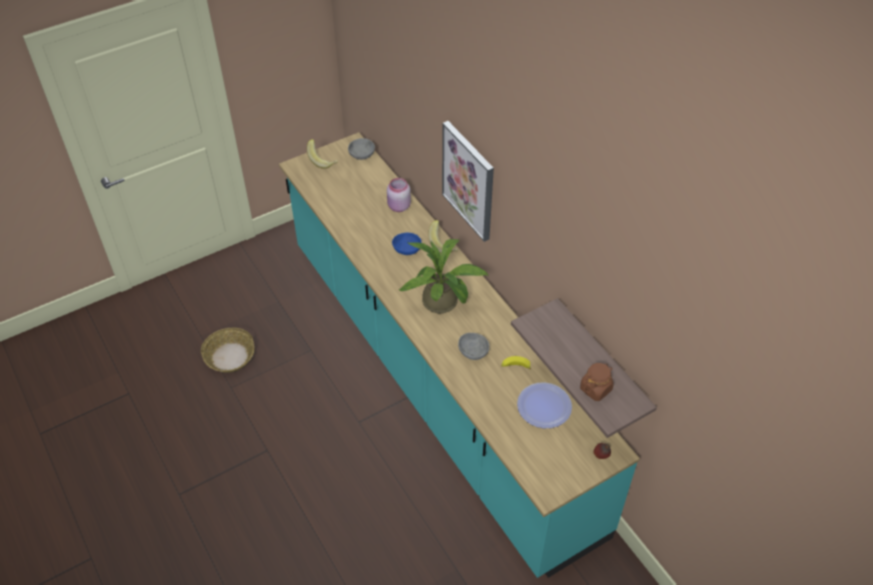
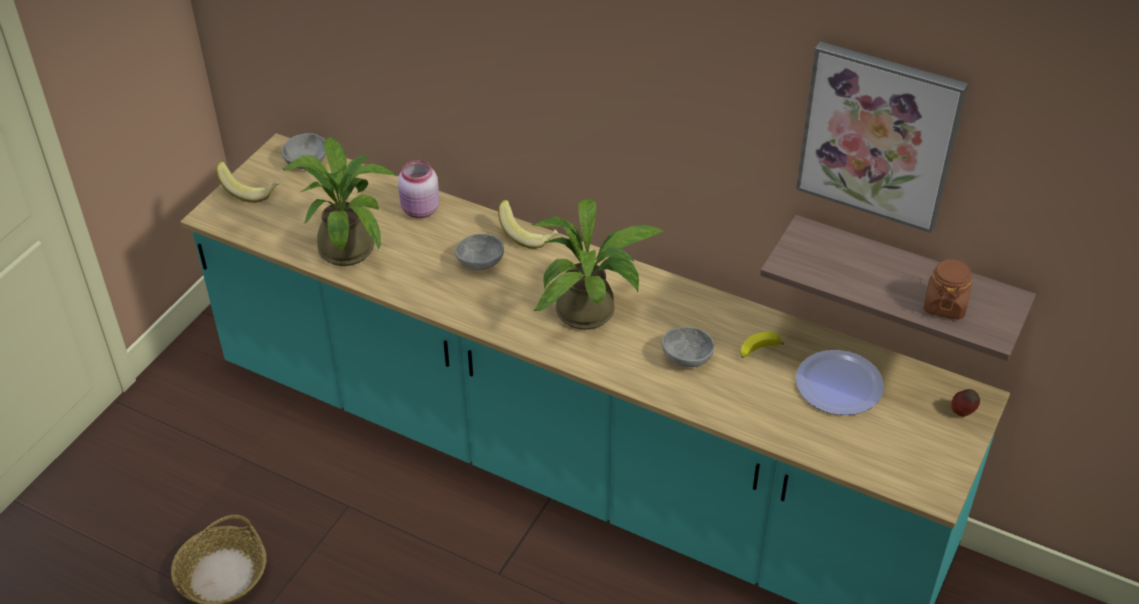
camera: 30 degrees left, 5 degrees down
(349, 210) = (348, 244): none -> potted plant
(407, 249) = (479, 262): blue bowl -> grey bowl
(469, 180) = (565, 104): picture -> picture (879, 136)

